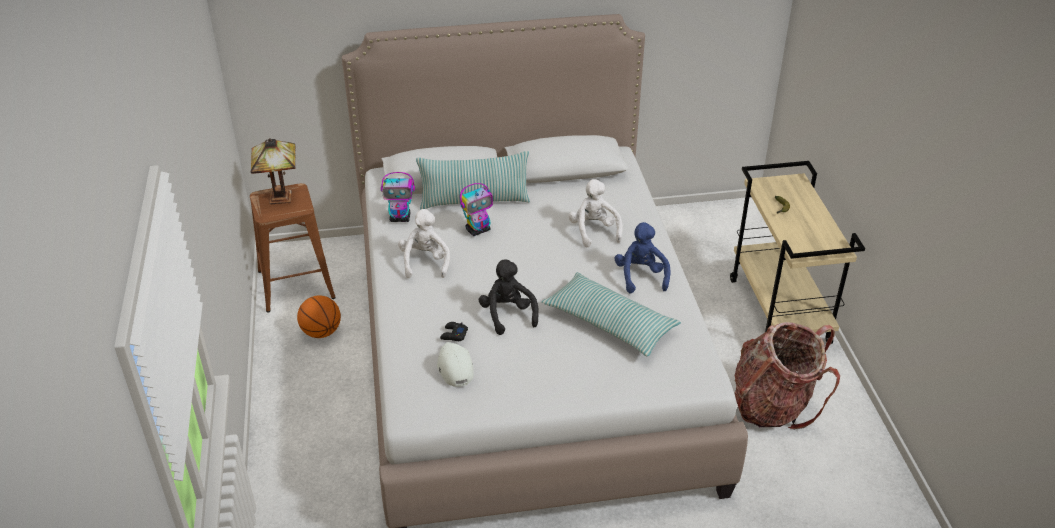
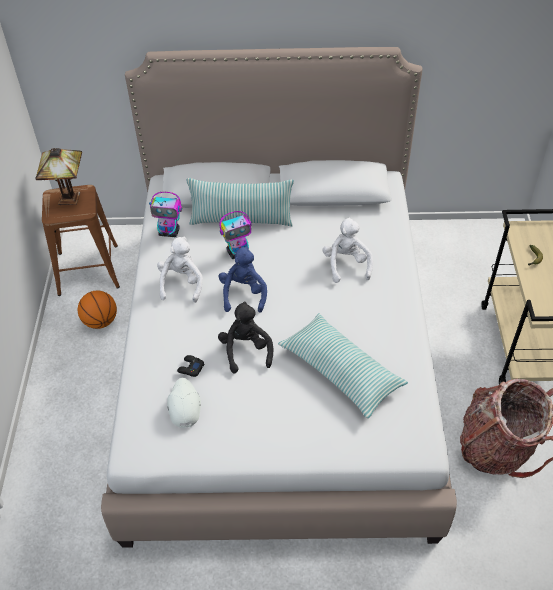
camera: 10 degrees right, 10 degrees up
(640, 276) = (381, 320): blue plush toy -> blue plush toy (243, 294)

